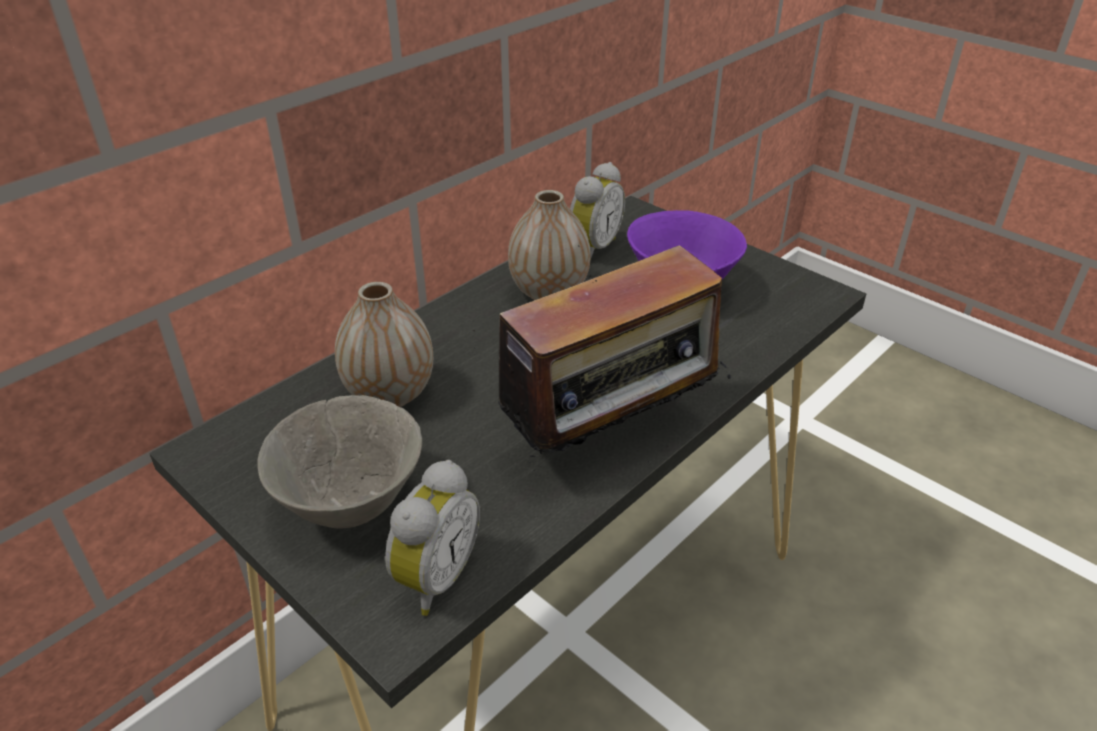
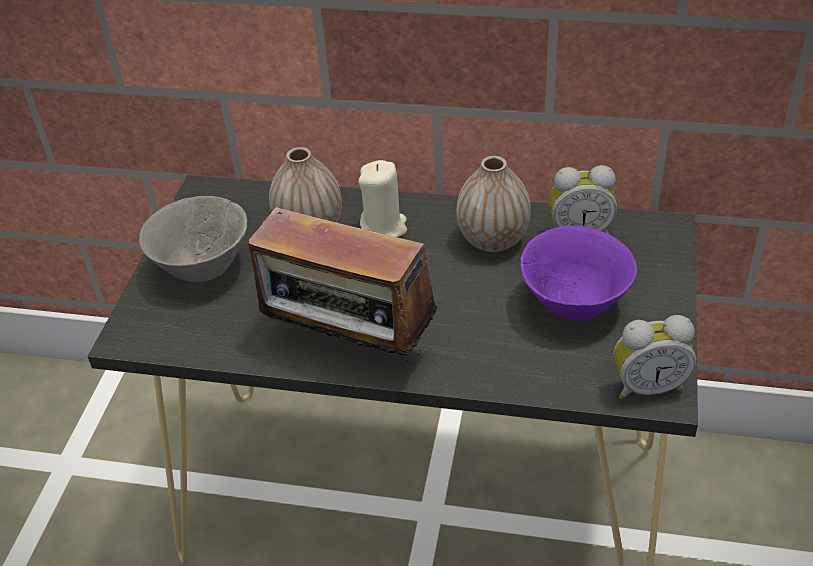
camera: 60 degrees right, 5 degrees up
(433, 577) = (172, 331): alarm clock -> alarm clock (647, 386)
(452, 345) = (383, 228): none -> beige candle

